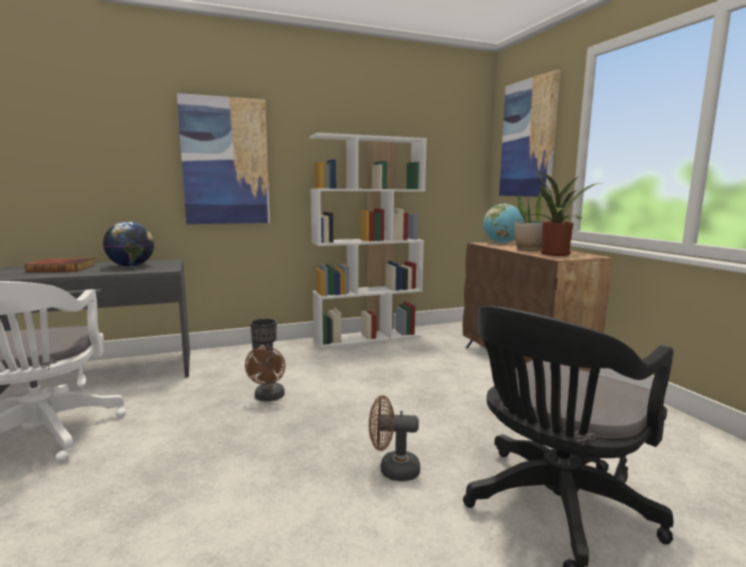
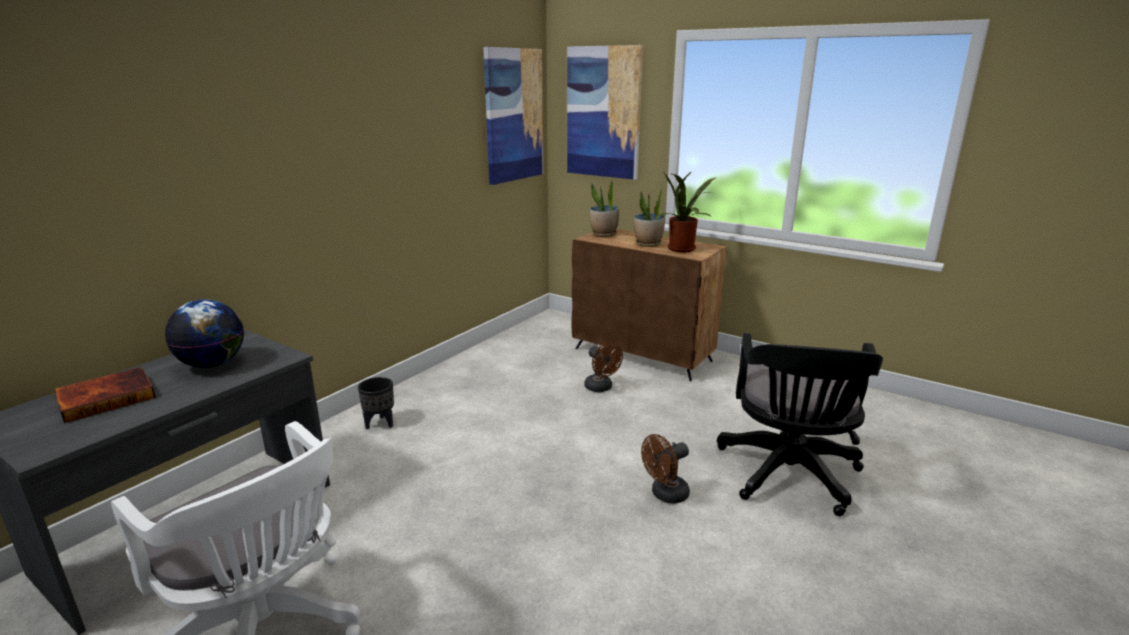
camera: 35 degrees left, 10 degrees up
(225, 161) = (280, 177): picture -> picture (513, 115)
(268, 398) = (466, 473): brown fan -> brown fan (601, 388)
(368, 337) = (466, 364): white bookcase -> none
(502, 243) = (604, 234): globe -> potted plant

